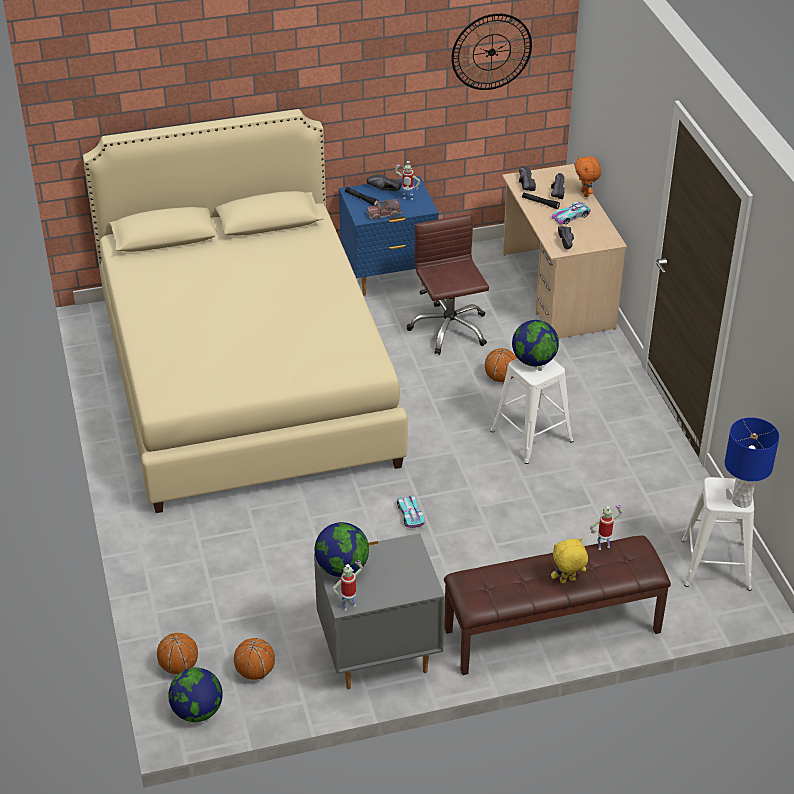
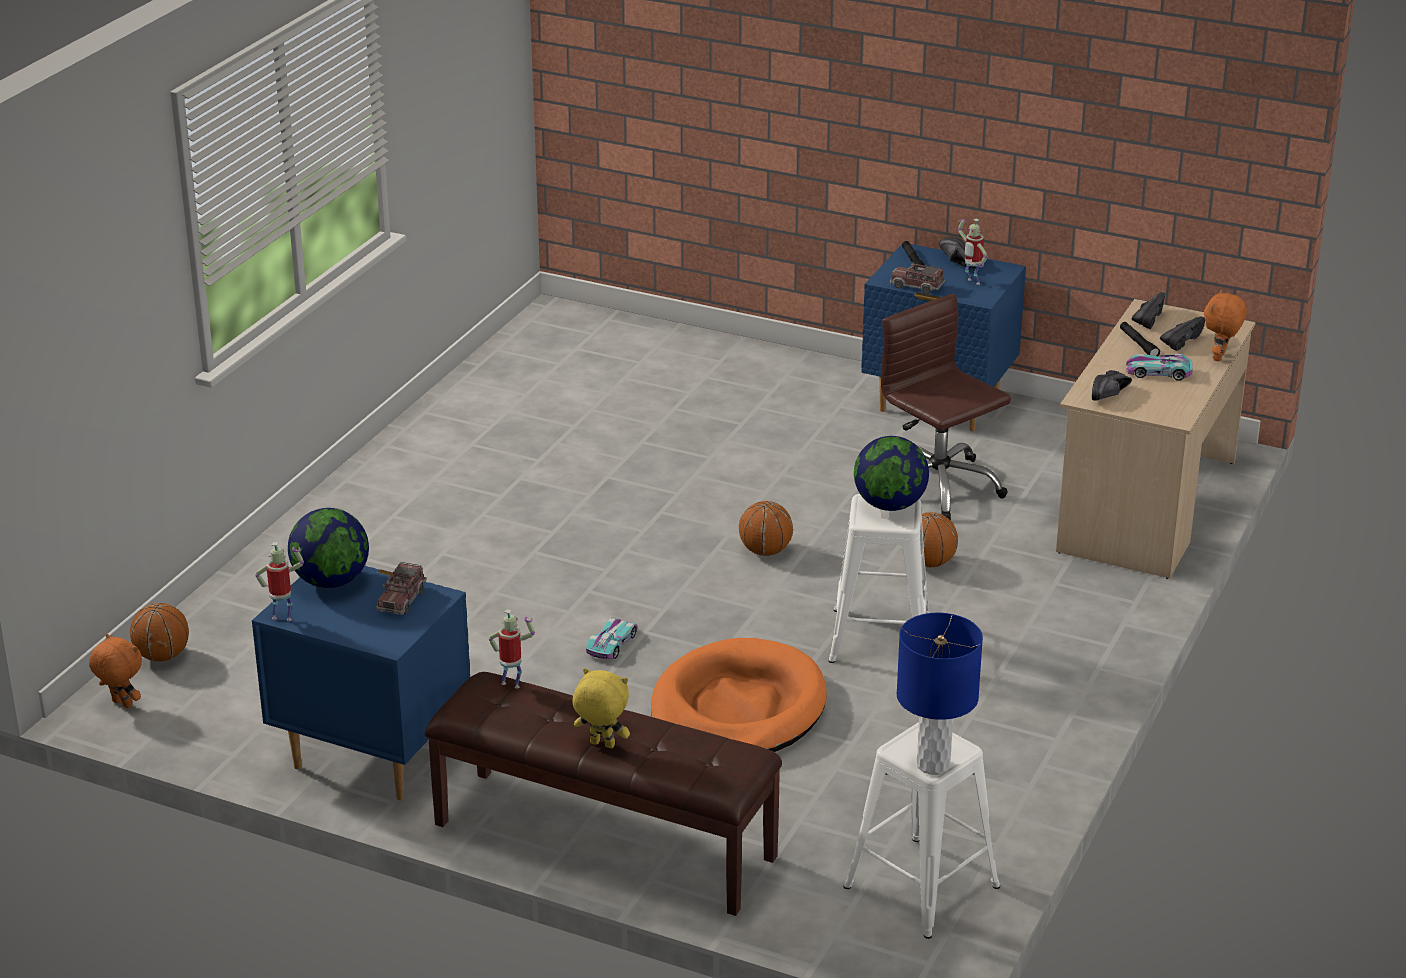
camera: 40 degrees right, 10 degrees down
(197, 711) = (121, 704): globe -> orange plush toy
(246, 381) = (617, 435): beige bed -> none
(255, 672) = (226, 701): basketball -> basketball (765, 551)
(379, 656) = (372, 757): grey nightstand -> blue nightstand
(395, 557) = (401, 599): none -> toy truck
(449, 329) = (937, 487): brown office chair -> brown office chair turned 60 degrees counterclockwise
(491, 52) = (1155, 94): wall clock -> none
(518, 516) = (737, 709): none -> orange dog bed
(603, 546) = (701, 735): toy robot -> toy robot (512, 683)

